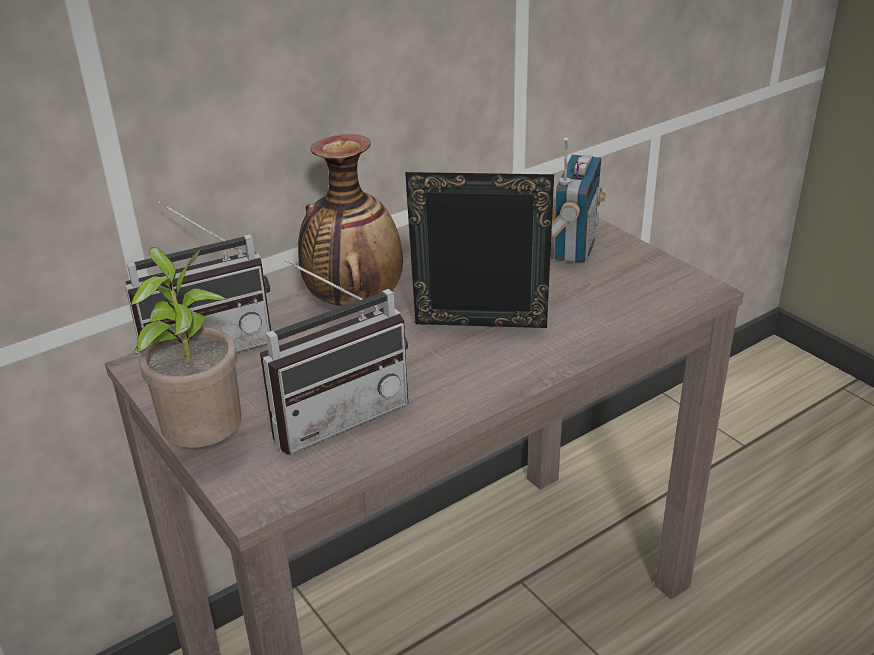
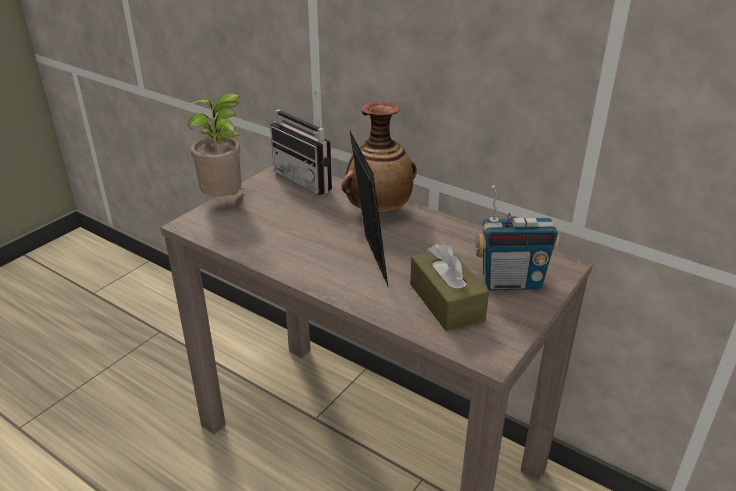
camera: 70 degrees right, 0 degrees up
(335, 414) = (263, 230): radio -> none
(594, 294) = (446, 302): none -> brown tissue box

